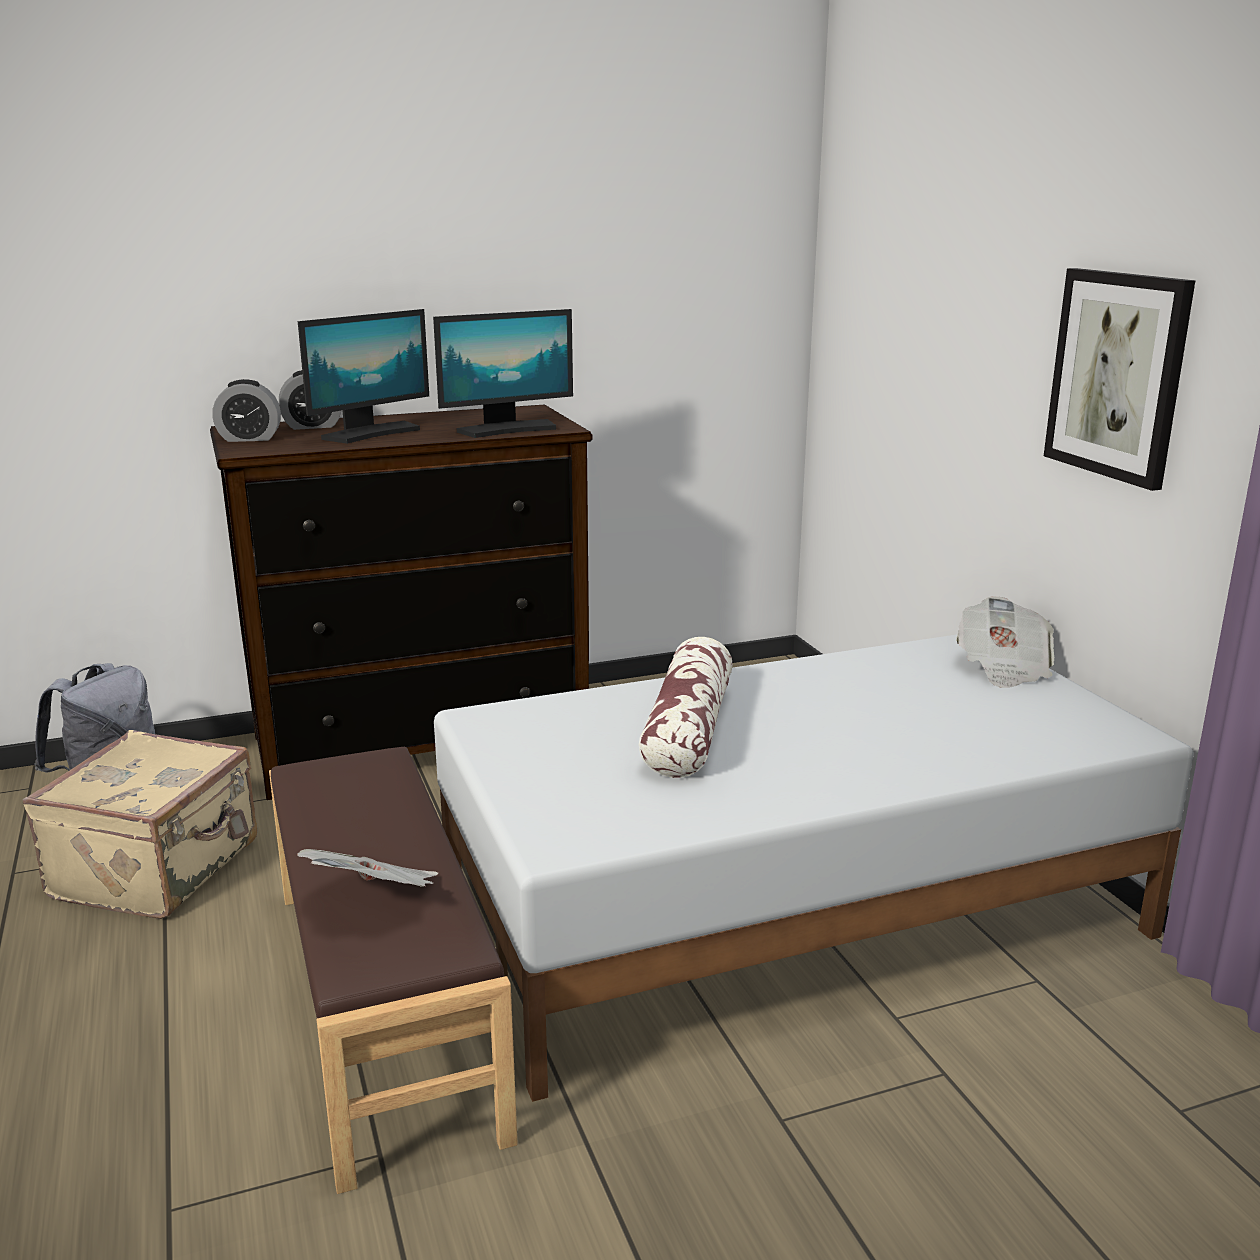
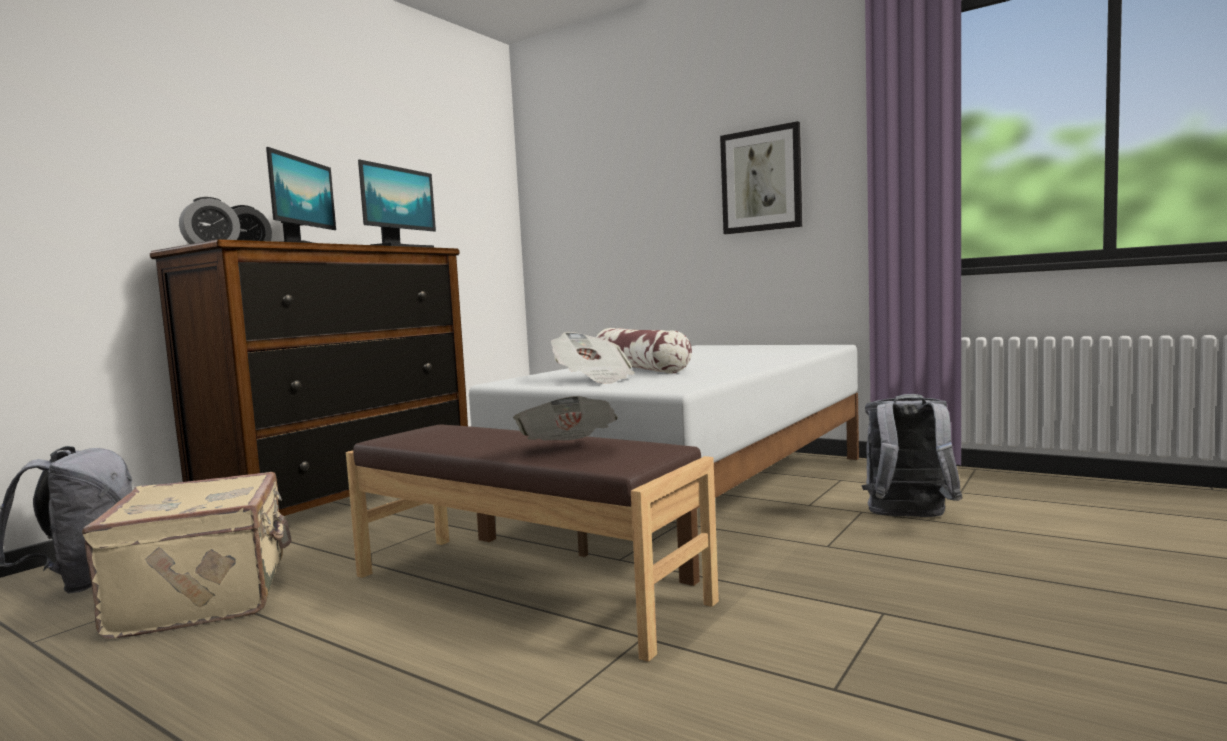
camera: 35 degrees left, 15 degrees down
(984, 1127) = (908, 518): none -> grey backpack
(1003, 668) = (734, 346): newspaper -> newspaper (593, 380)

